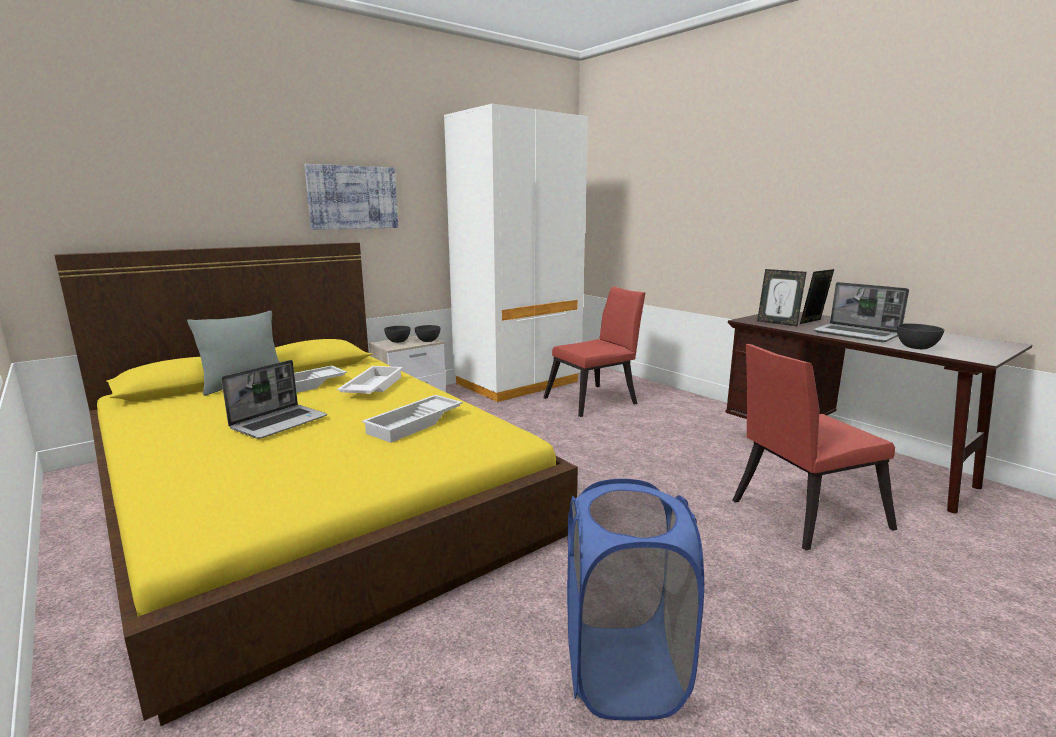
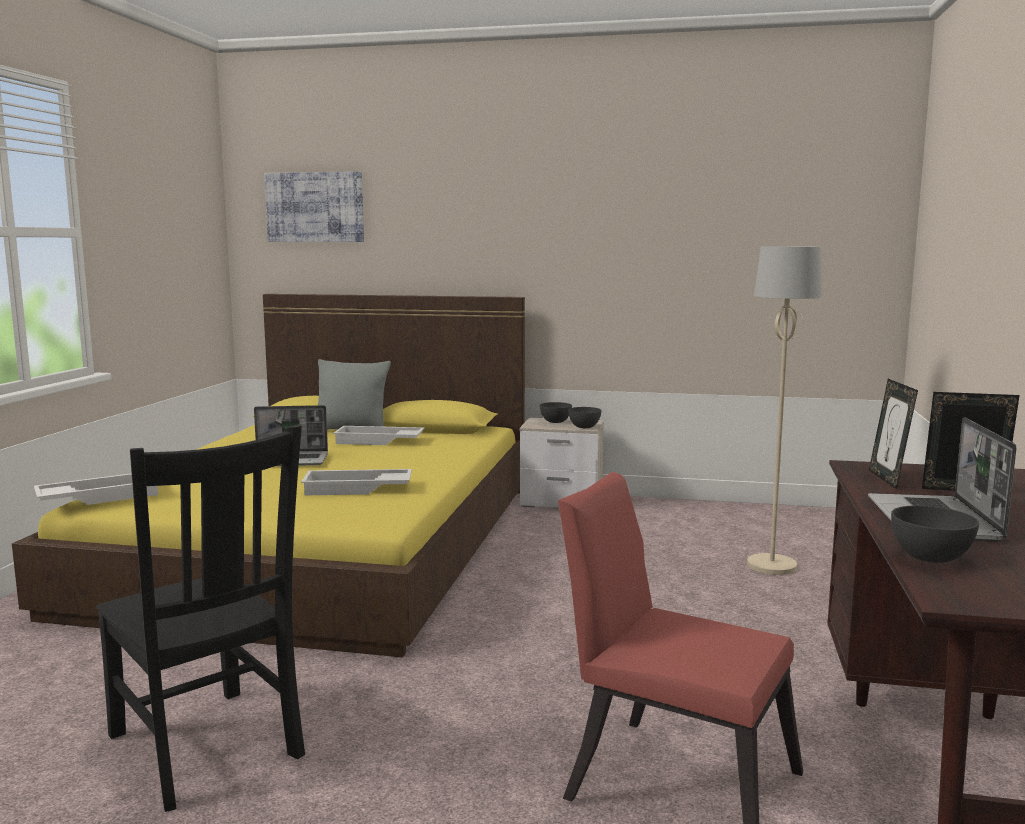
camera: 50 degrees right, 5 degrees down
(353, 197) = (529, 245): picture -> picture (315, 207)
(371, 387) = (418, 455): white tray -> white tray (100, 497)
(518, 383) = (724, 518): white wardrobe -> none
(595, 400) = (772, 566): red chair -> beige floor lamp
(623, 672) = (207, 748): blue laundry basket -> black chair

